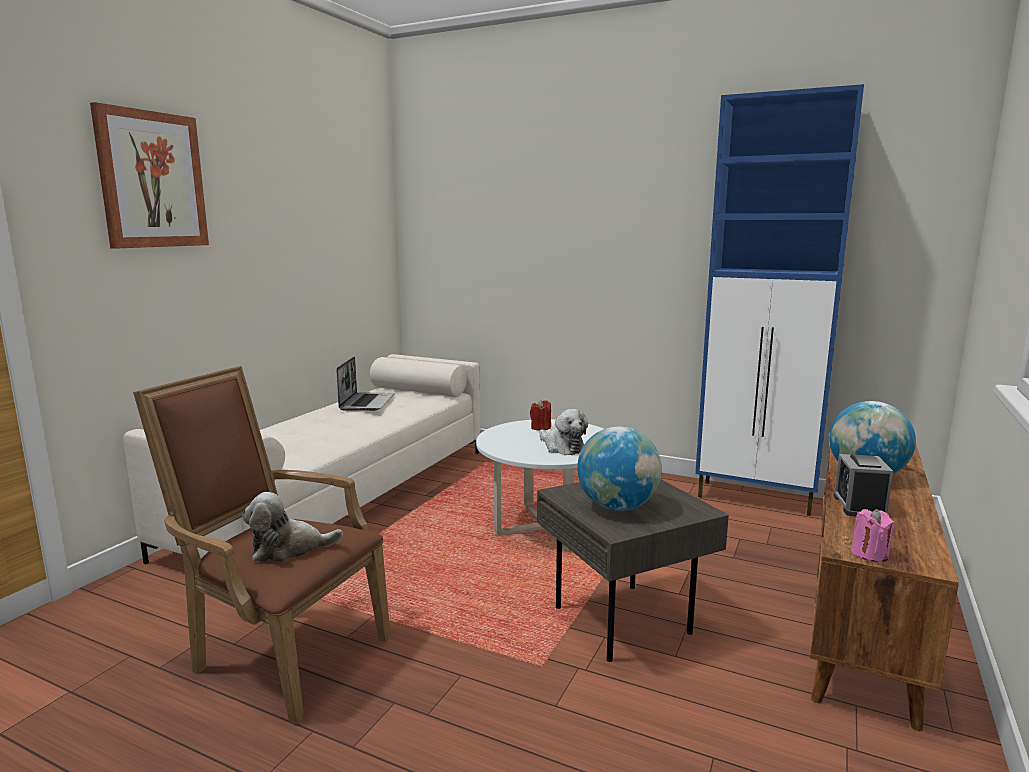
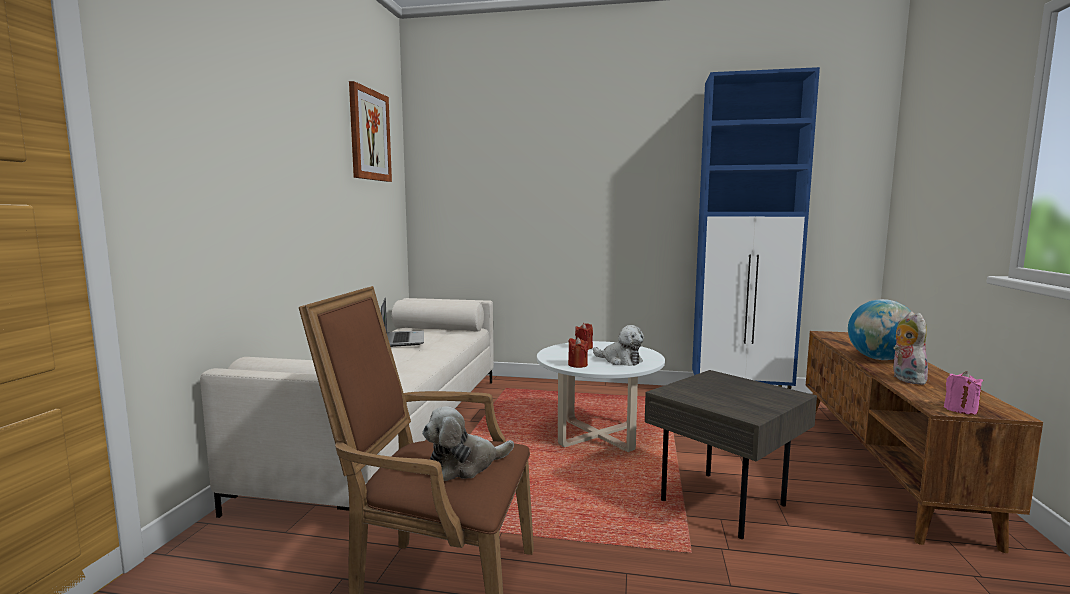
camera: 15 degrees left, 5 degrees down
(152, 180) = (227, 110): picture -> picture (369, 135)
(510, 449) = (577, 365): none -> red candle
(617, 507) = (728, 398): globe -> none
(859, 506) = (905, 379): alarm clock -> plush toy

